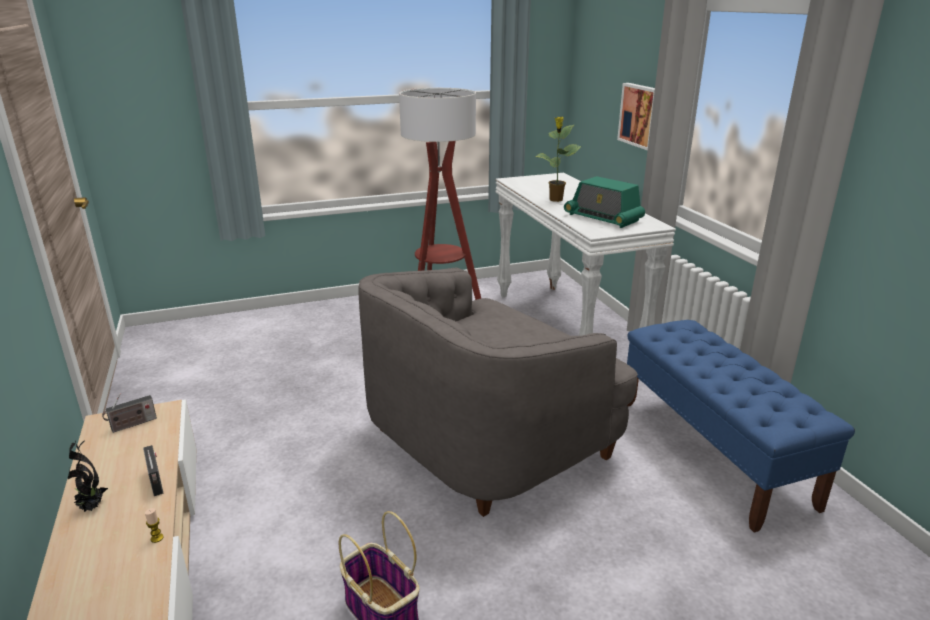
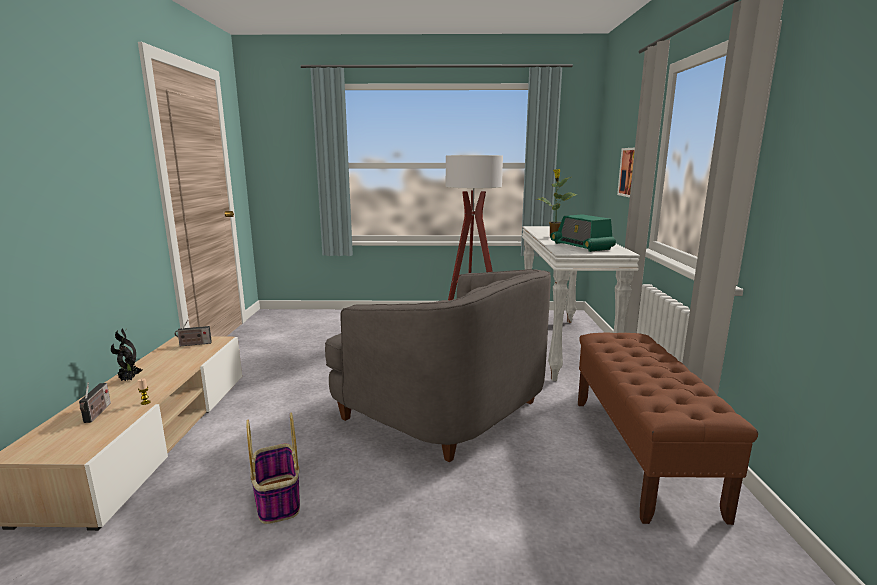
camera: 20 degrees right, 10 degrees down
(157, 482) = (176, 374): radio -> radio (97, 413)
(487, 439) = (444, 407): grey armchair -> grey armchair turned 120 degrees counterclockwise
(713, 452) = (640, 452): blue bench -> brown bench

